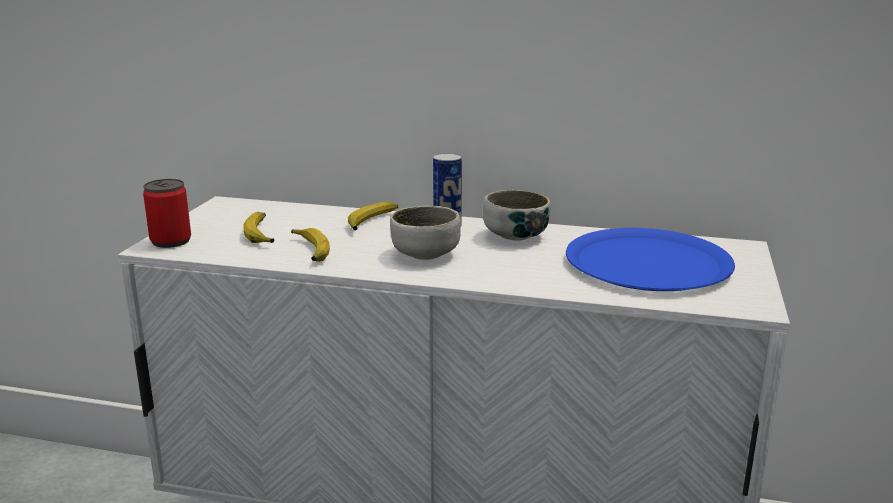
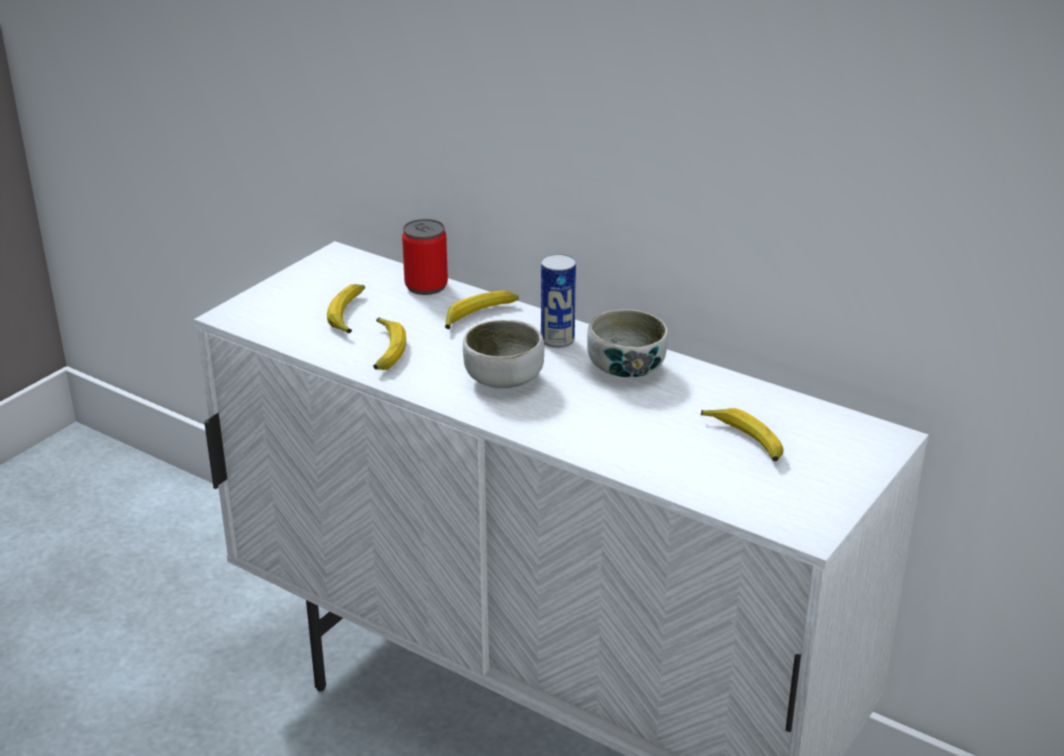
camera: 20 degrees right, 10 degrees up
(171, 241) = (252, 309): can -> can (426, 286)
(647, 263) = (744, 441): blue plate -> banana

